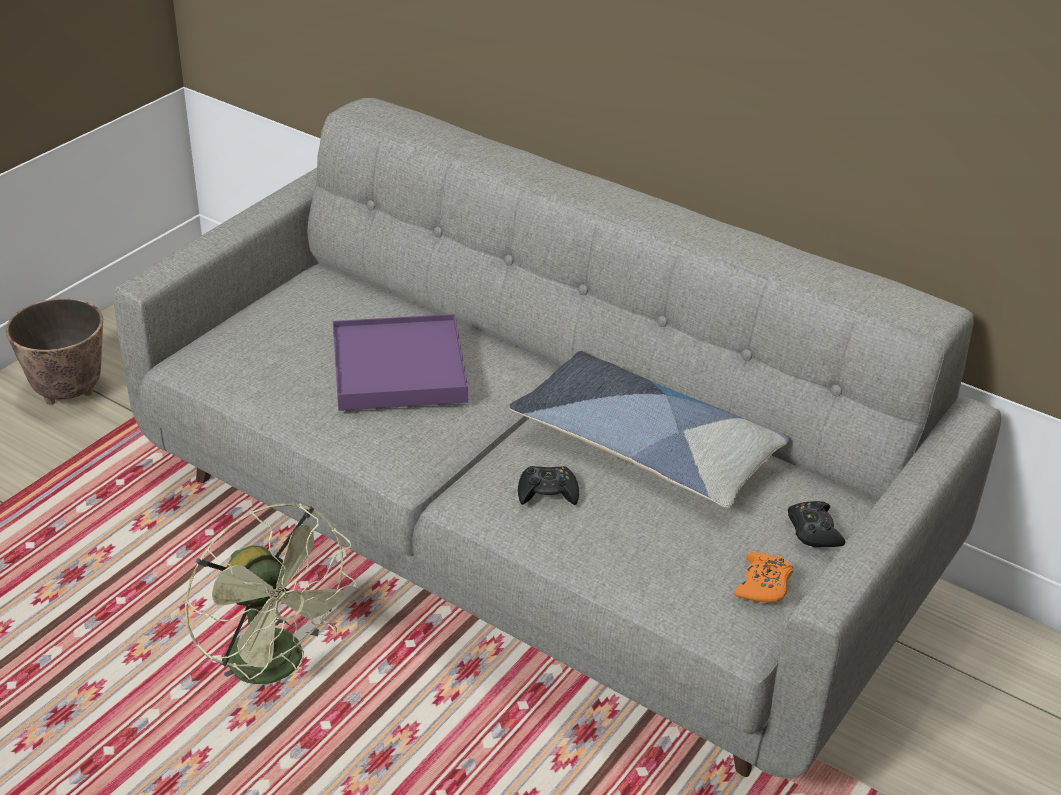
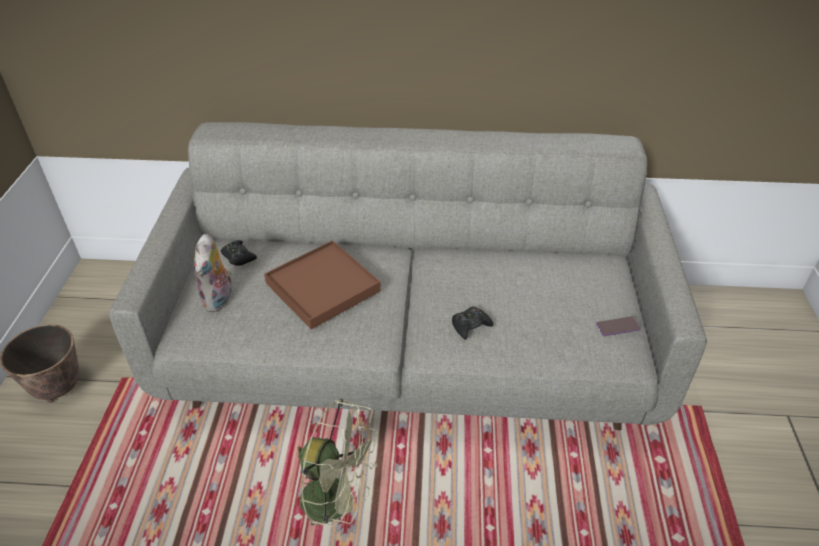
camera: 30 degrees left, 5 degrees up
(264, 336) = (219, 300): none -> plush toy
(399, 368) = (323, 287): purple tray -> brown tray
(645, 447) = (493, 275): pillow -> none
(763, 585) = (618, 327): orange game controller -> phone
(813, 531) = (611, 285): black game controller -> black game controller (238, 257)

